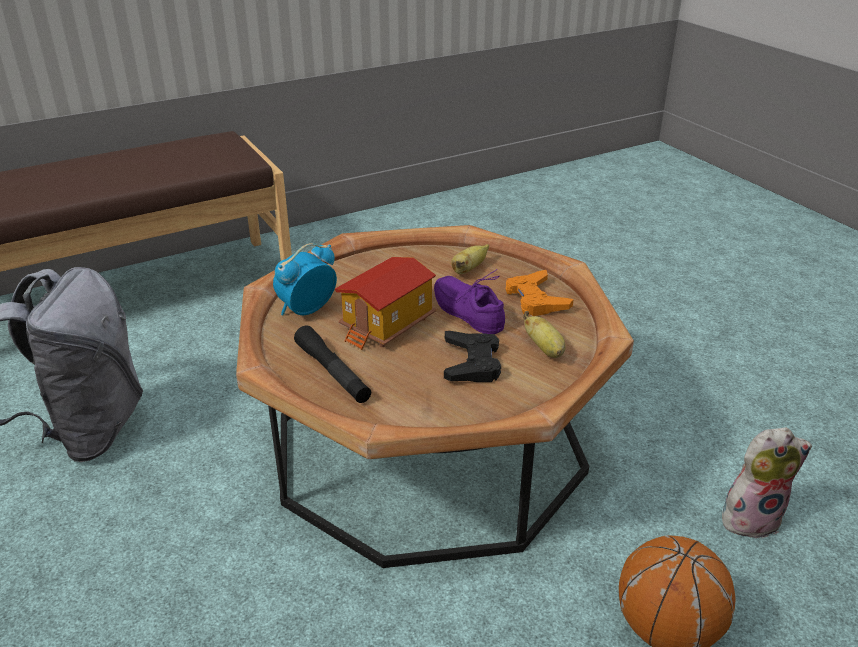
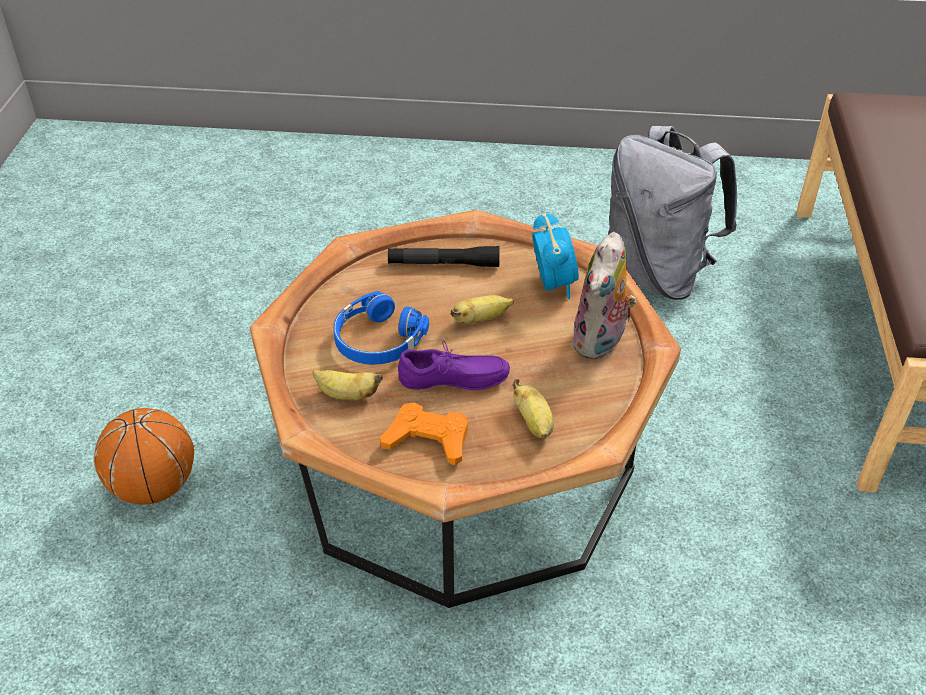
camera: 125 degrees right, 10 degrees up
(388, 326) = (480, 319): toy house -> banana
(471, 363) = (377, 340): black game controller -> blue headphones
(751, 517) = (158, 635): plush toy -> plush toy (601, 342)

